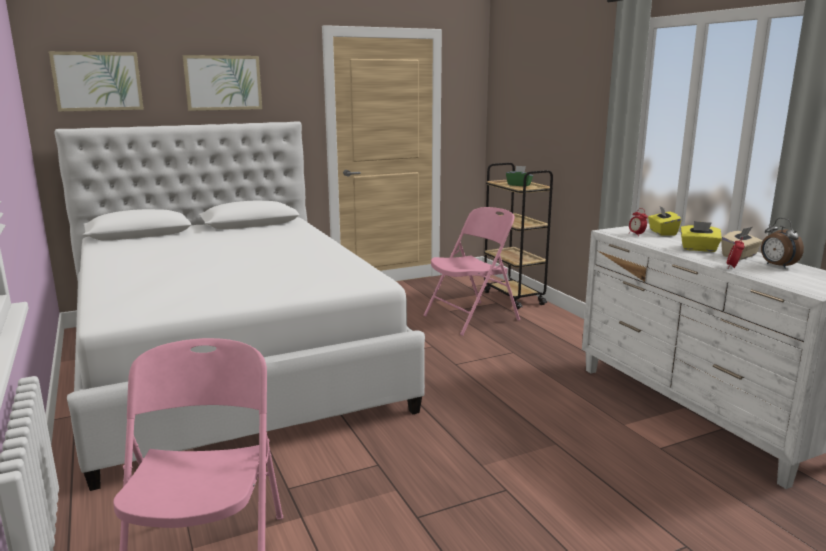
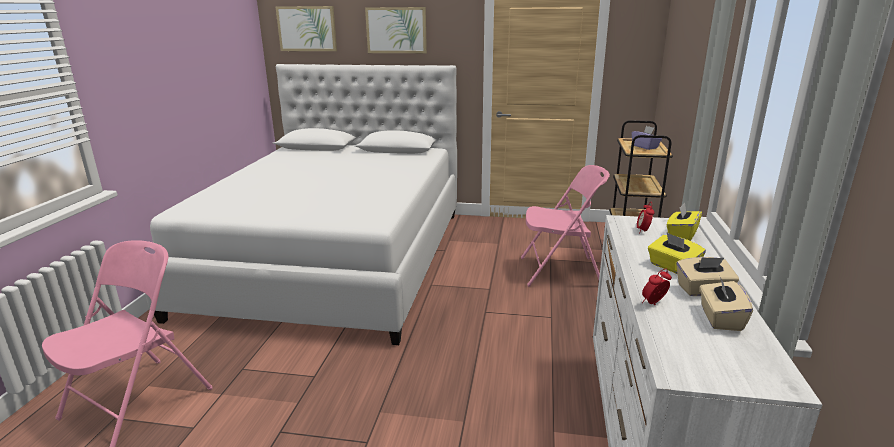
camera: 35 degrees right, 5 degrees up
(519, 185) = (645, 147): green tissue box -> purple tissue box
(776, 266) = (720, 318): alarm clock -> beige tissue box

